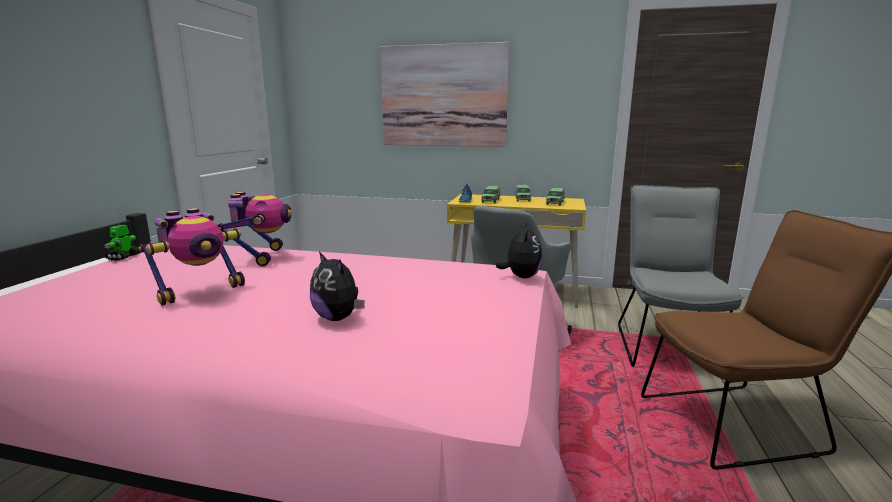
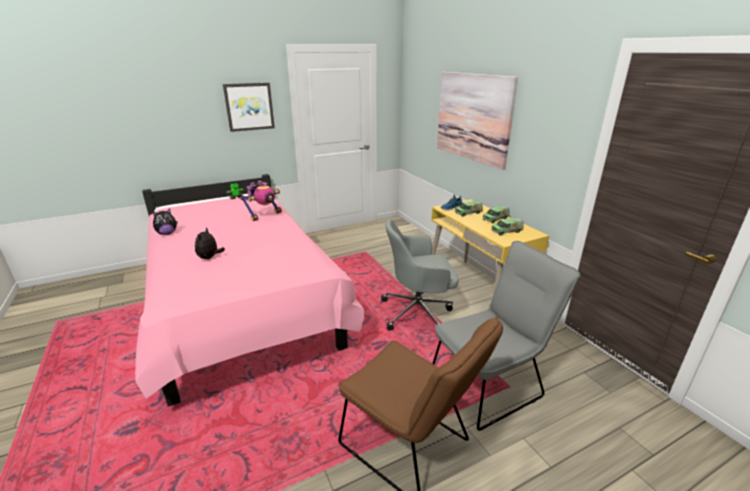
camera: 50 degrees right, 10 degrees up
(88, 74) = (249, 107): none -> picture
(200, 291) = (213, 226): toy robot -> none
(521, 277) = (308, 274): plush toy -> plush toy (167, 233)

